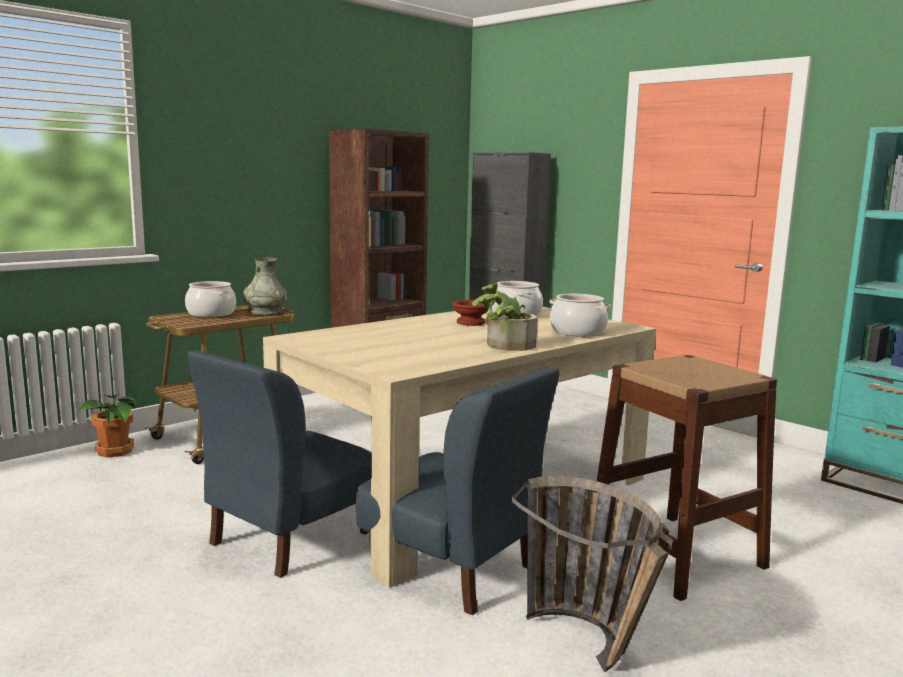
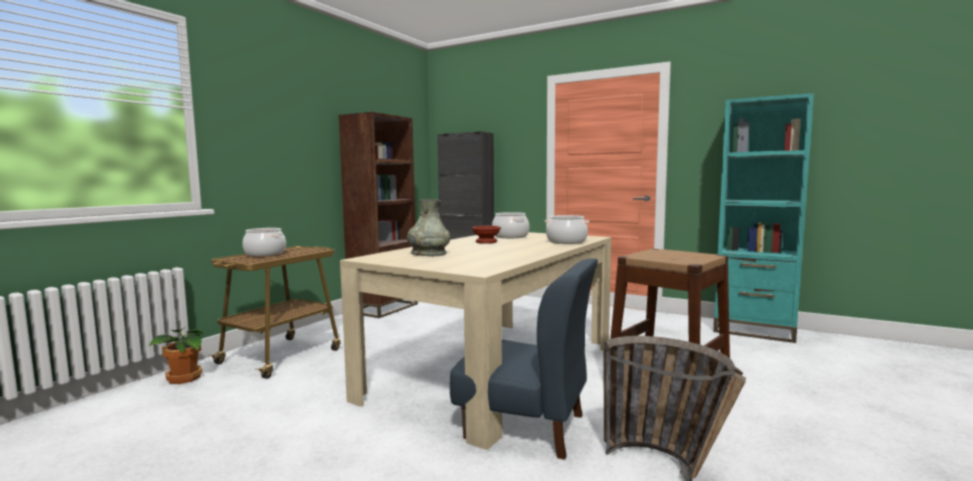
camera: 15 degrees left, 5 degrees down
(265, 312) = (309, 250): grey vase -> grey vase (428, 254)
(289, 538) = (380, 424): blue chair -> none
(503, 345) = (530, 251): potted plant -> none

